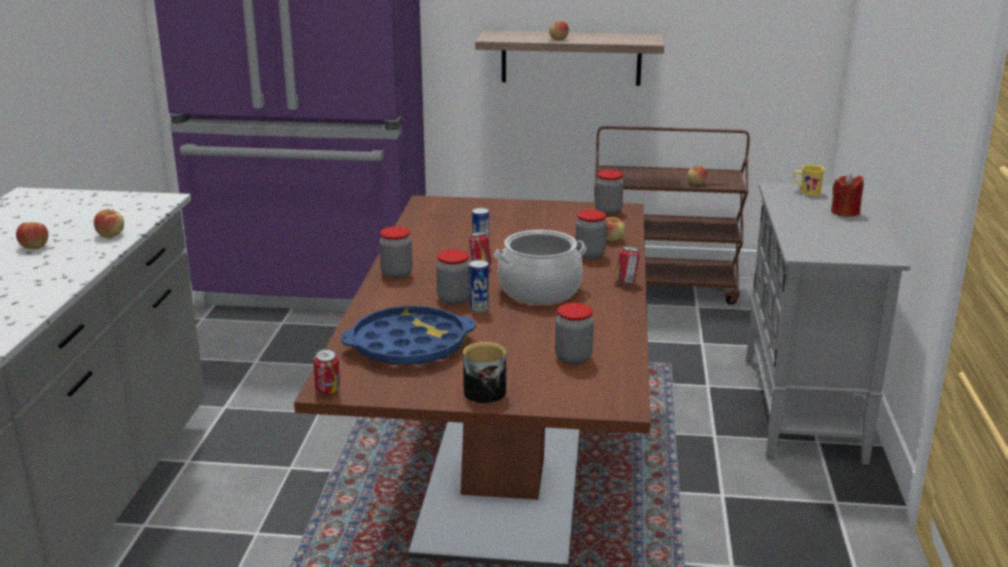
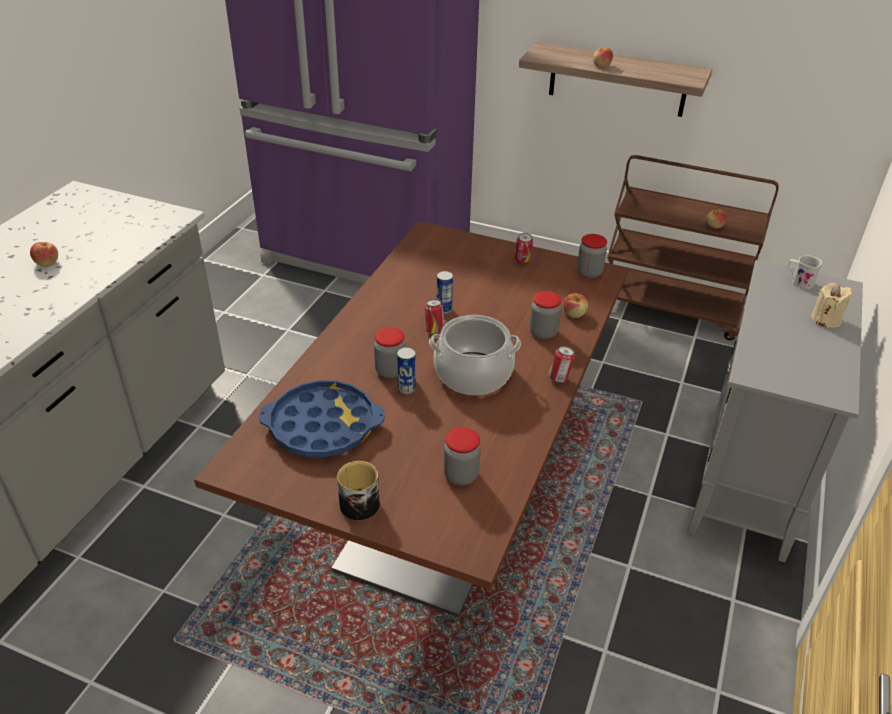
camera: 15 degrees right, 15 degrees up
(111, 234) = (113, 257): apple -> none
(328, 391) = (227, 472): can -> can (522, 260)
(396, 273) = (356, 326): jar -> none
(806, 192) = (798, 282): yellow mug -> white mug
(845, 212) = (825, 319): red candle -> beige candle

